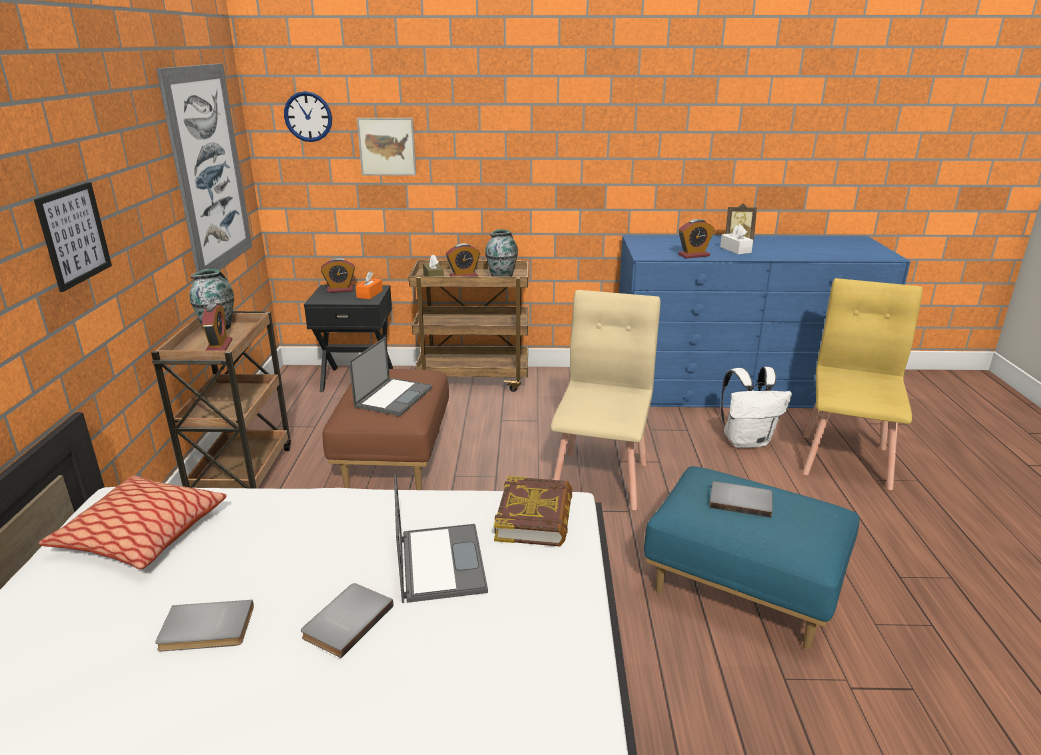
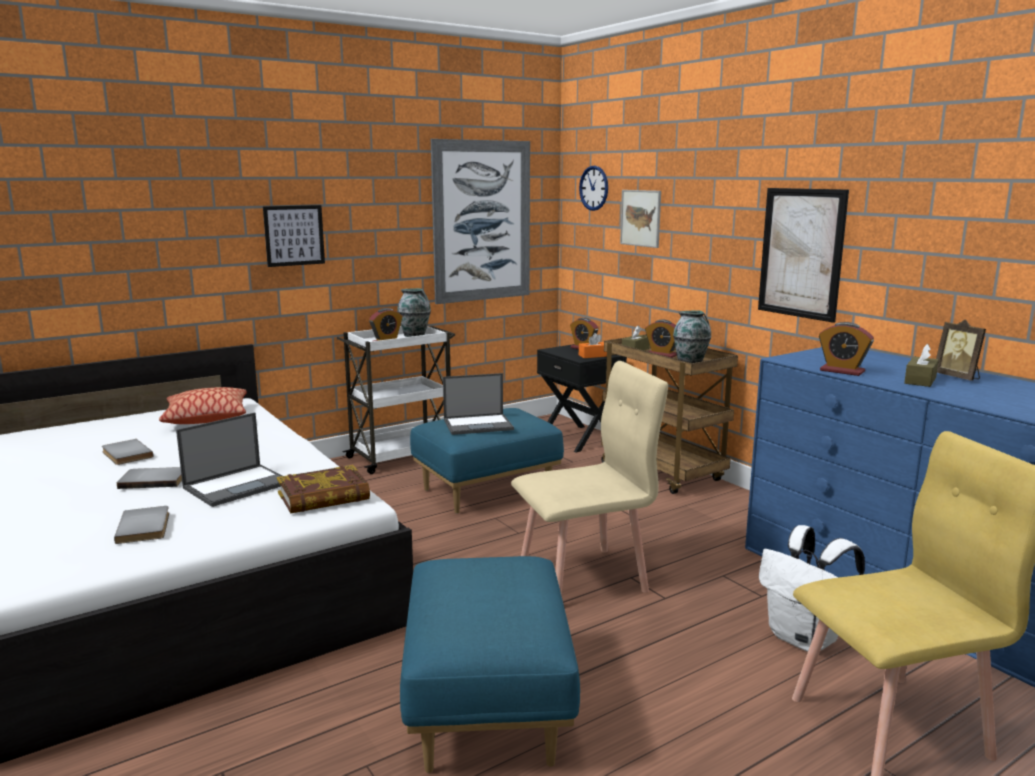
camera: 55 degrees right, 10 degrees down
(242, 473) = (401, 456): brown cart -> white cart
(393, 458) = (487, 489): brown ottoman -> blue ottoman
(581, 167) = (801, 253): none -> picture
(735, 250) = (920, 380): white tissue box -> brown tissue box
(740, 500) = (490, 586): grey book -> grey book (146, 527)

